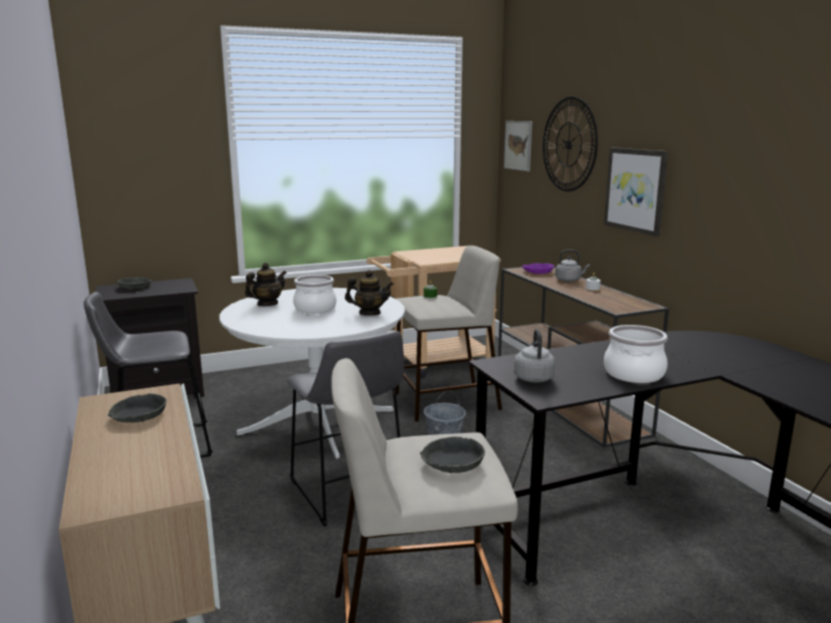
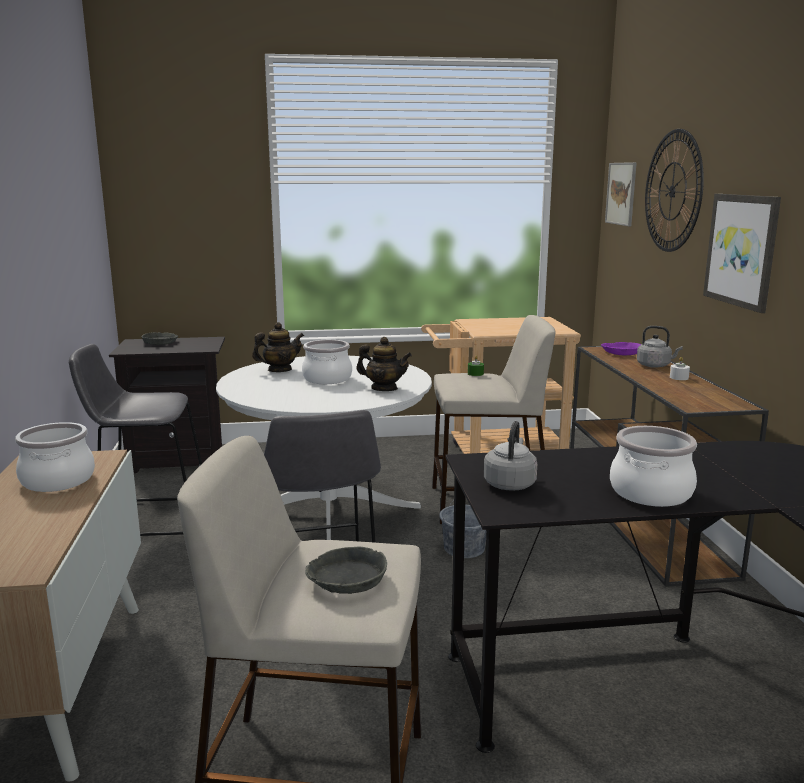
camera: 15 degrees right, 0 degrees up
(138, 415) = (57, 480): grey bowl -> cooking pot

